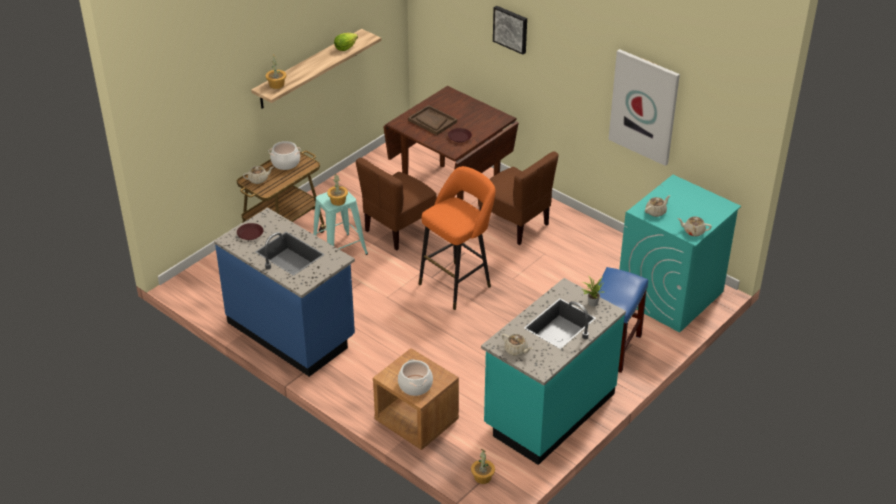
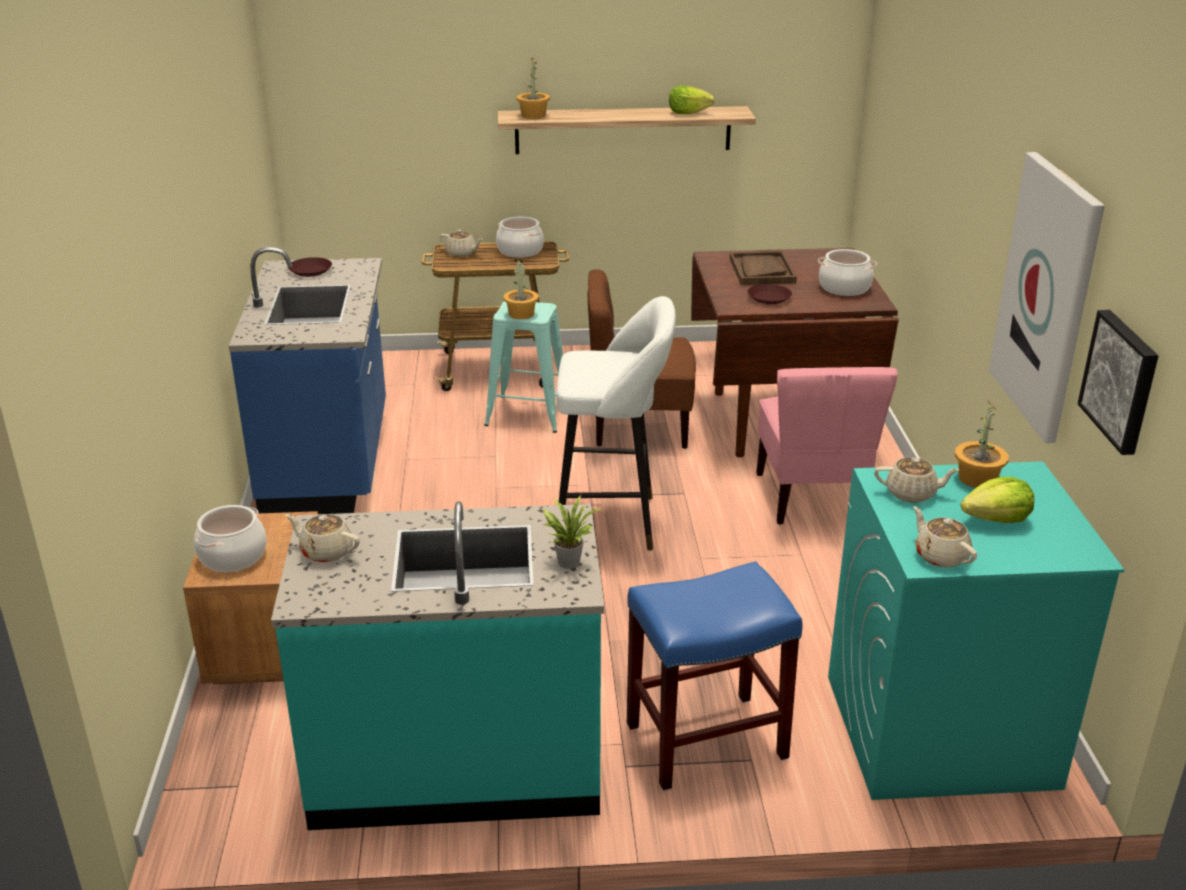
camera: 45 degrees right, 10 degrees down
(458, 283) = (612, 522): orange stool -> white stool
(479, 114) = (844, 288): none -> cooking pot
(482, 477) = (209, 784): potted plant -> potted plant (976, 478)
(511, 29) = (934, 132): picture -> picture (1122, 381)
(515, 224) = (812, 498): brown chair -> pink chair
(516, 350) = (325, 551): beige teapot -> beige teapot turned 120 degrees clockwise
(690, 207) = (997, 519): none -> lettuce

